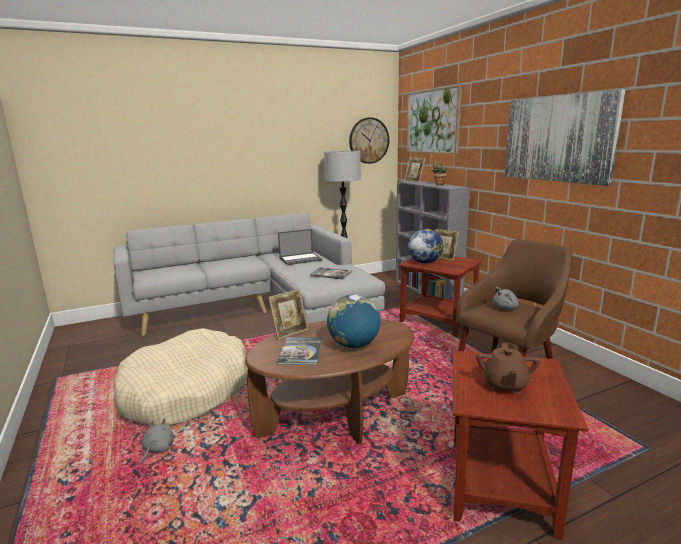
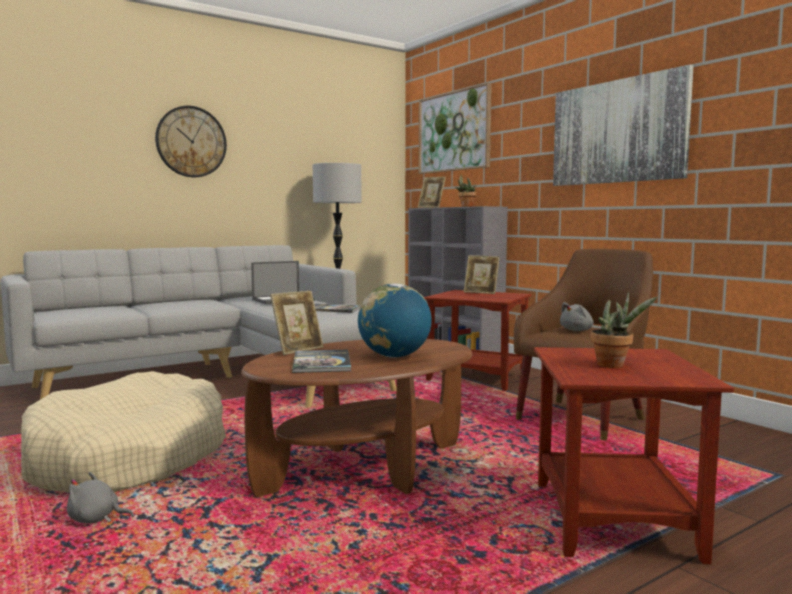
camera: 10 degrees left, 10 degrees down
(157, 449) = (96, 519): grey plush toy -> grey plush toy turned 90 degrees counterclockwise
(369, 140) = (369, 158): wall clock -> wall clock (191, 142)
(424, 262) = (458, 295): globe -> none
(505, 385) = (614, 365): brown teapot -> potted plant

